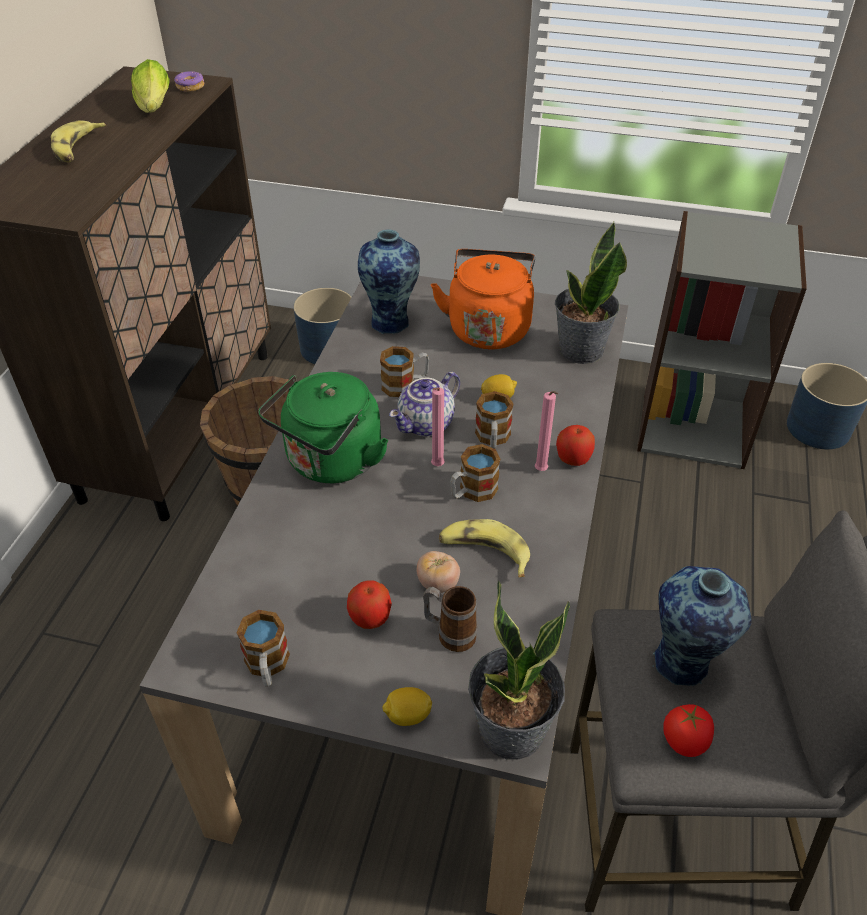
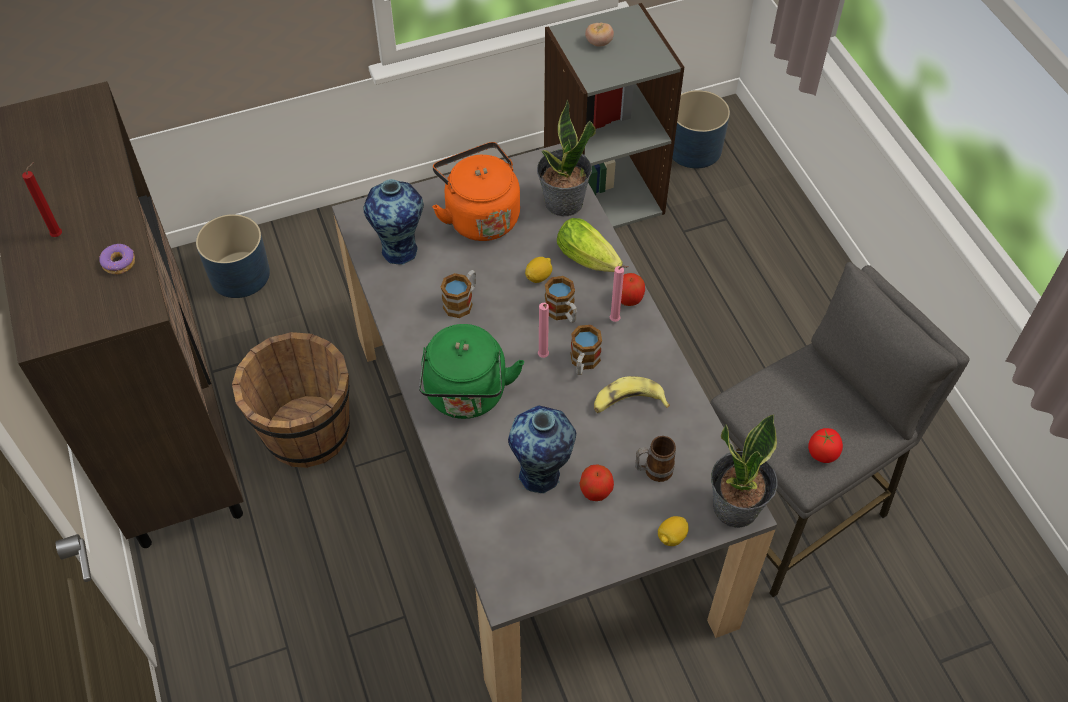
camera: 35 degrees left, 10 degrees up
(78, 149) = (59, 235): banana -> red candle
(154, 109) = (76, 154): lettuce -> lettuce (590, 260)
(190, 87) = (80, 111): donut -> donut (119, 263)
(267, 666) = (561, 562): mug -> none
(426, 425) = (507, 327): teapot -> none
(438, 583) = (617, 442): tomato -> tomato (598, 43)
(683, 665) = (789, 406): vase -> vase (542, 475)

